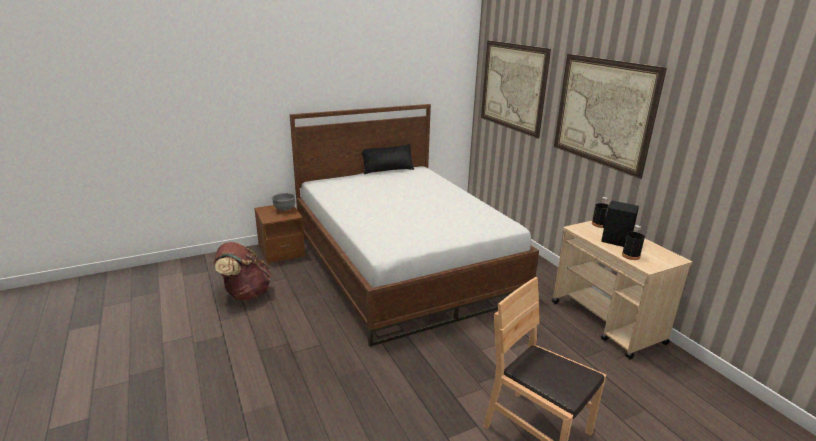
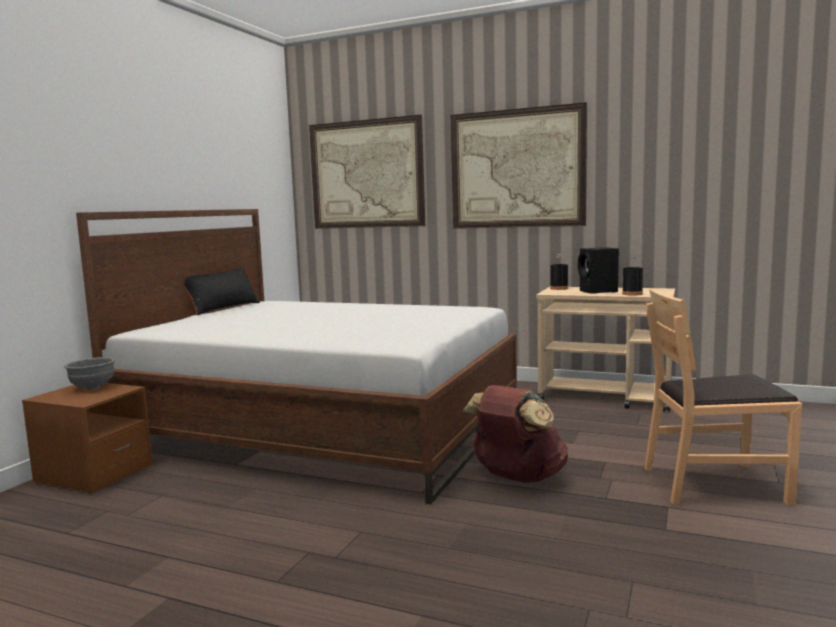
camera: 40 degrees left, 15 degrees down
(245, 293) = (115, 538): brown backpack -> brown backpack (517, 477)

